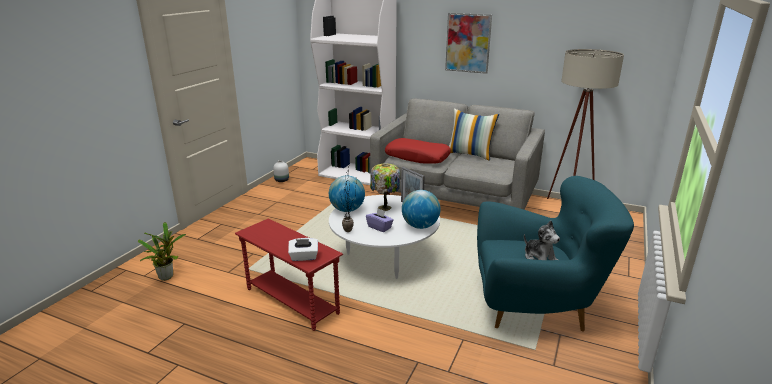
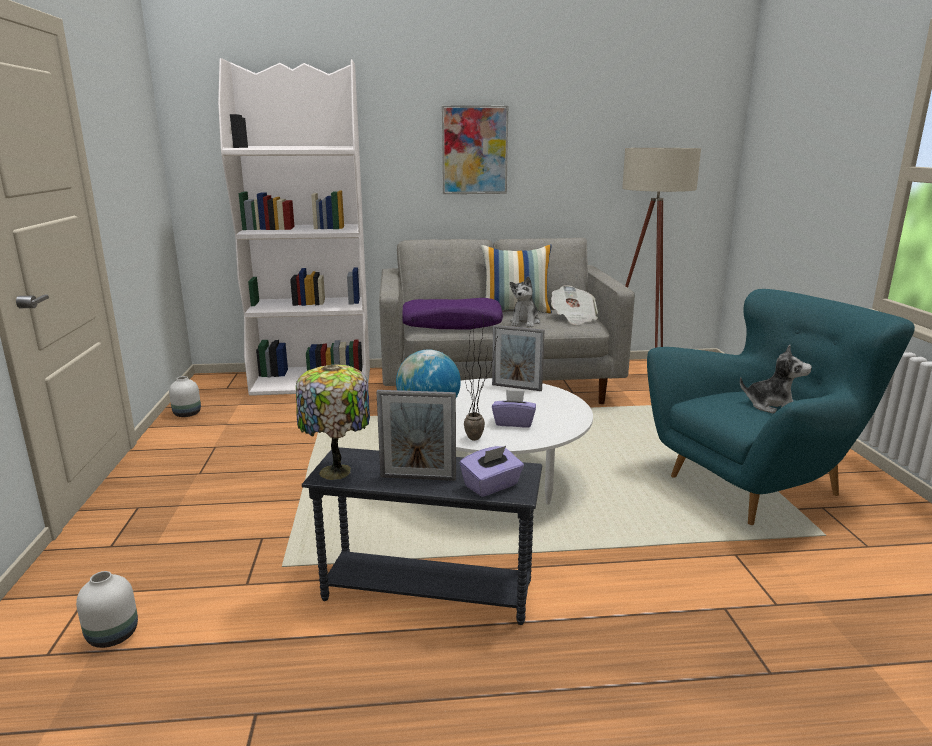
camera: 30 degrees left, 5 degrees down
(167, 276) = (111, 635): potted plant -> white vase
(280, 244) = (418, 478): none -> picture frame
(291, 301) = (427, 592): red side table -> grey side table
(304, 257) = (492, 486): white tissue box -> purple tissue box
(384, 208) = (482, 398): table lamp -> table lamp (337, 473)
(417, 157) = (452, 324): red pillow -> purple pillow
(420, 226) = (566, 408): globe -> none
(462, 164) = (525, 322): none -> plush toy
(498, 167) = (573, 318): none -> newspaper

